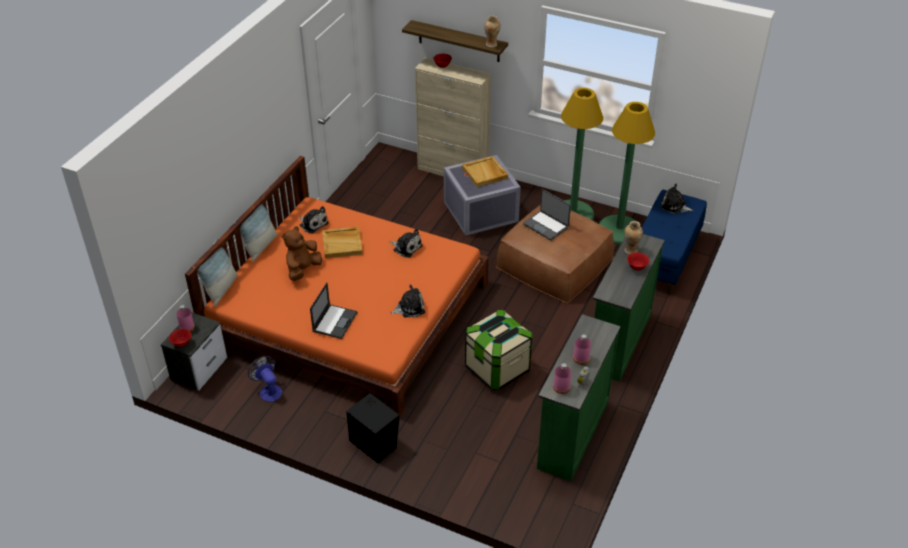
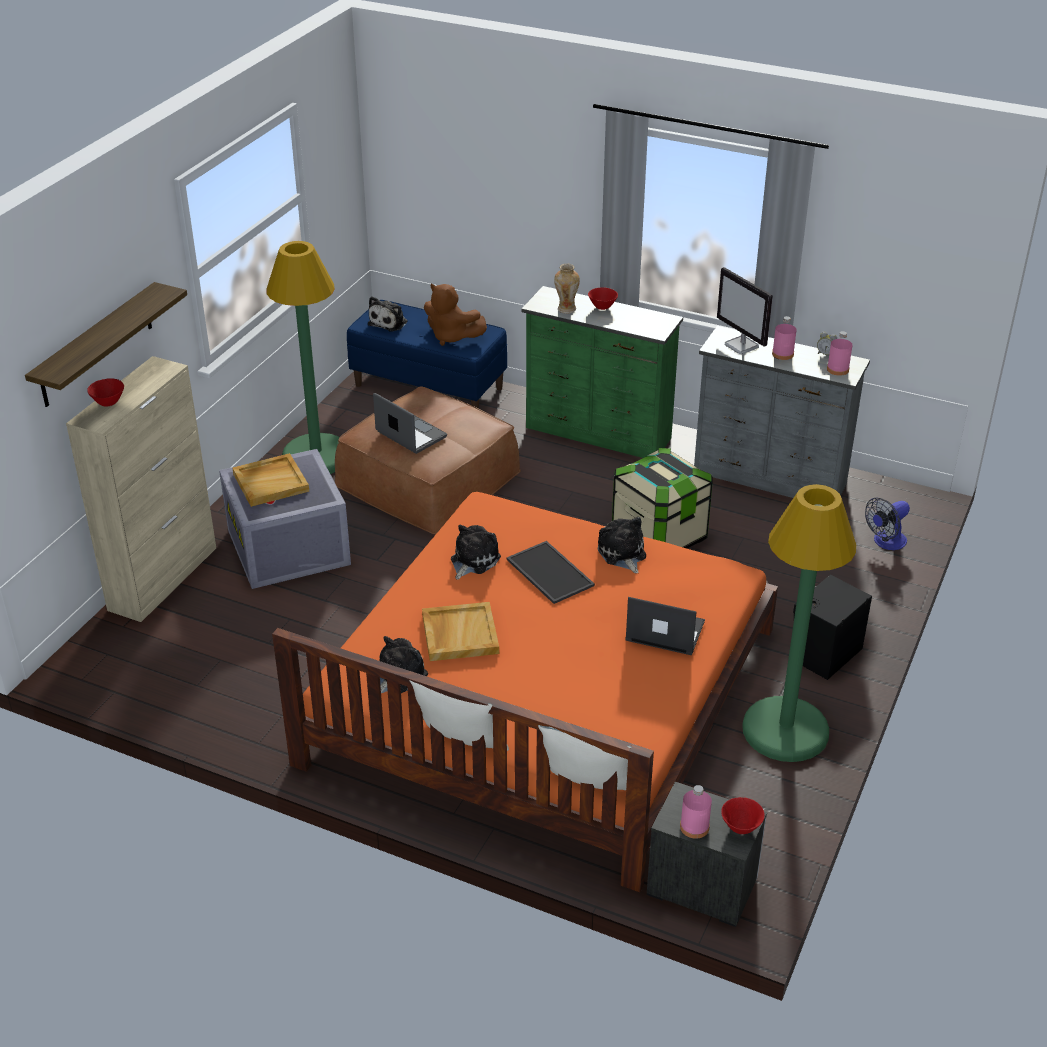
camera: 90 degrees left, 5 degrees down
(268, 390) = (739, 782): fan -> fan (886, 542)
(303, 270) = (530, 680): brown plush toy -> brown plush toy (451, 337)
(392, 276) = (548, 572): none -> tray
(491, 44) = (157, 295): vase -> none
(546, 225) = (410, 435): laptop -> laptop turned 90 degrees counterclockwise
(571, 434) = (769, 479): green dresser -> grey dresser
(590, 337) = (742, 346): none -> monitor
(619, 231) = (361, 418): green floor lamp -> green floor lamp (785, 730)

